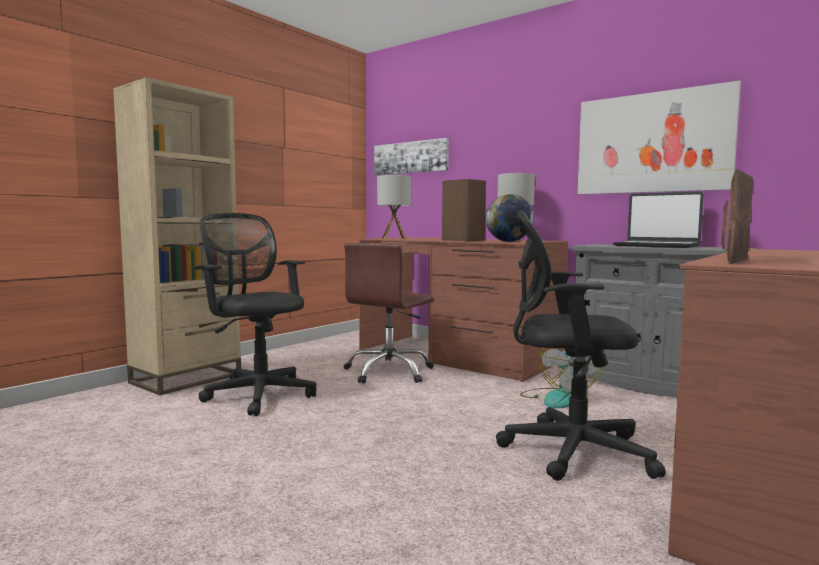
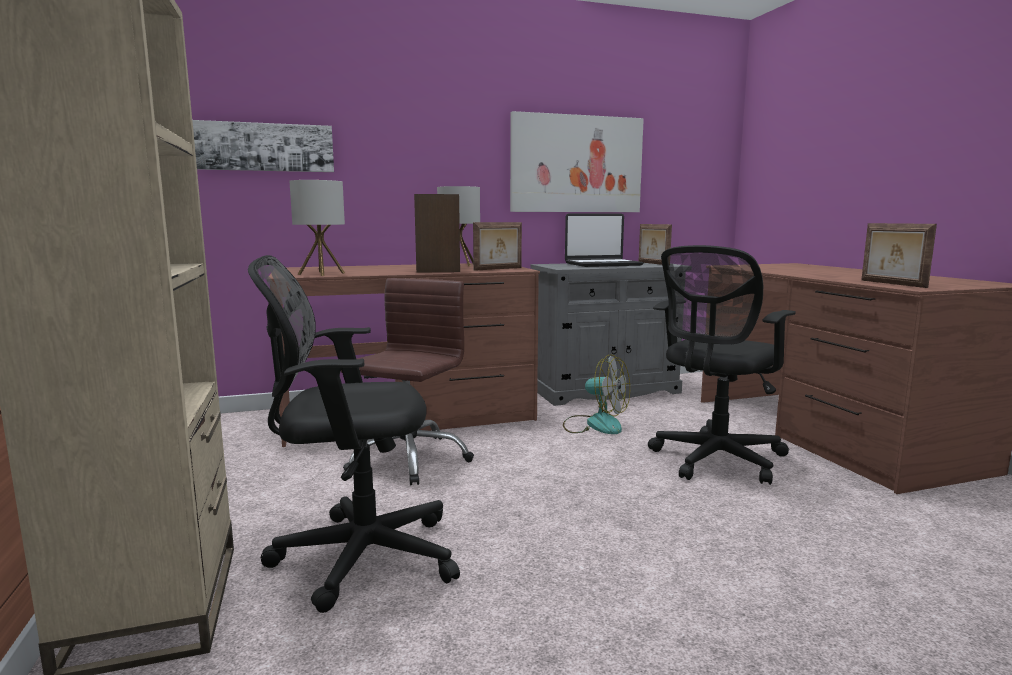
camera: 55 degrees left, 5 degrees up
(389, 372) = (408, 458): brown office chair -> brown office chair turned 135 degrees counterclockwise
(509, 241) = (498, 269): globe -> picture frame

